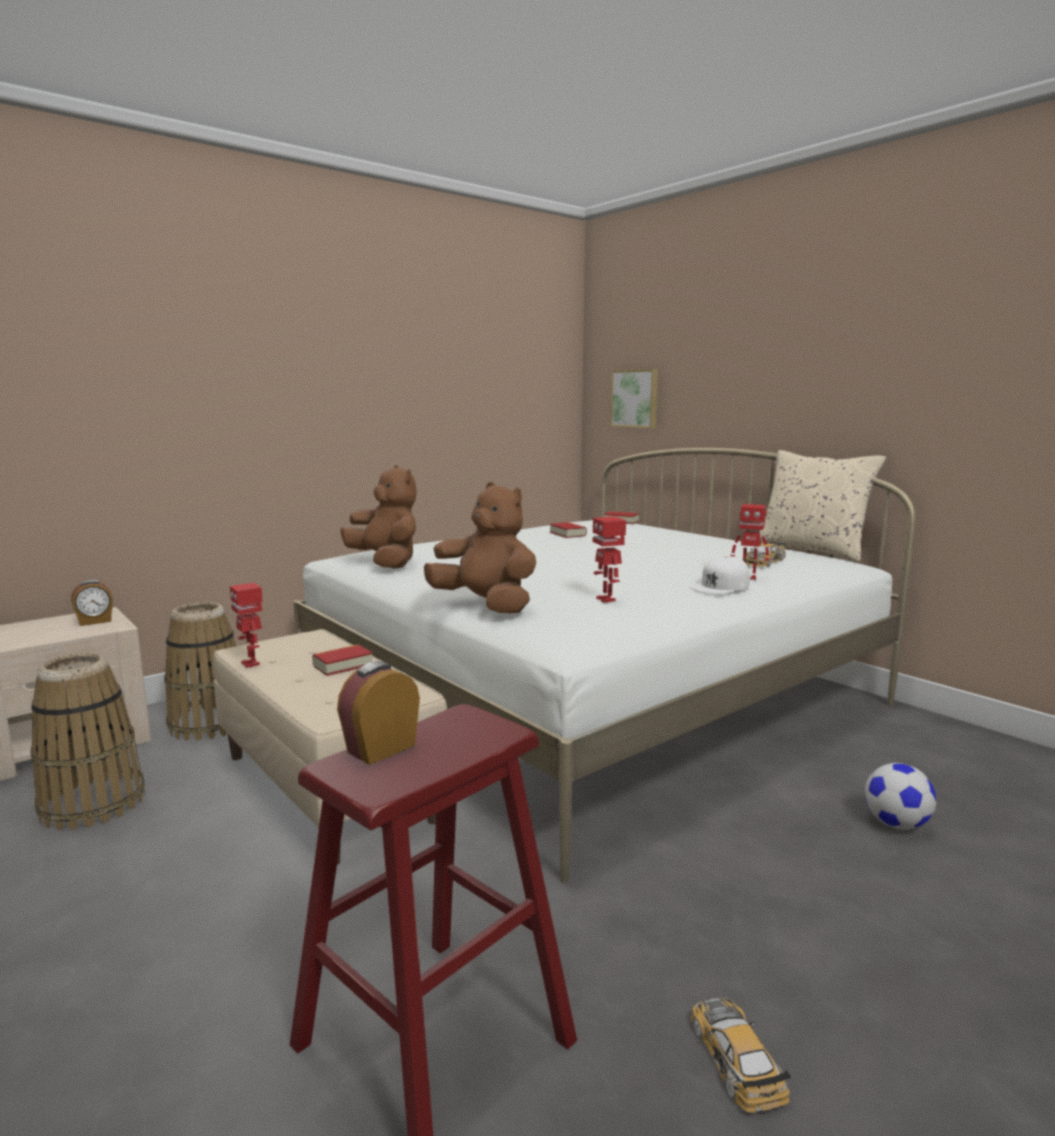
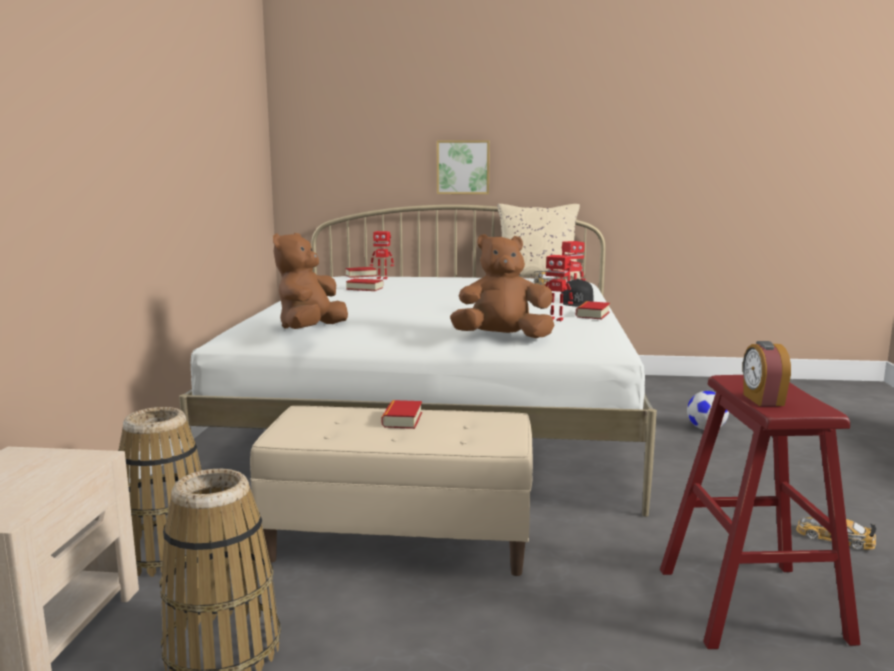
camera: 45 degrees left, 0 degrees up
(95, 621) = (44, 462): alarm clock -> none
(251, 663) = (326, 441): toy robot -> toy robot (382, 278)
(386, 563) = (310, 330): brown plush toy -> brown plush toy turned 75 degrees counterclockwise
(635, 398) = (341, 164): picture -> picture (463, 167)
(674, 604) = (592, 314): none -> book
(720, 586) = (577, 301): white cap -> black cap

